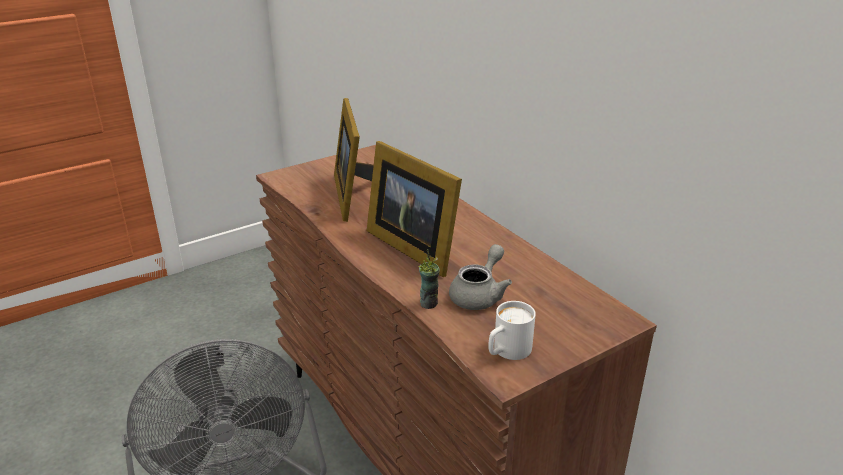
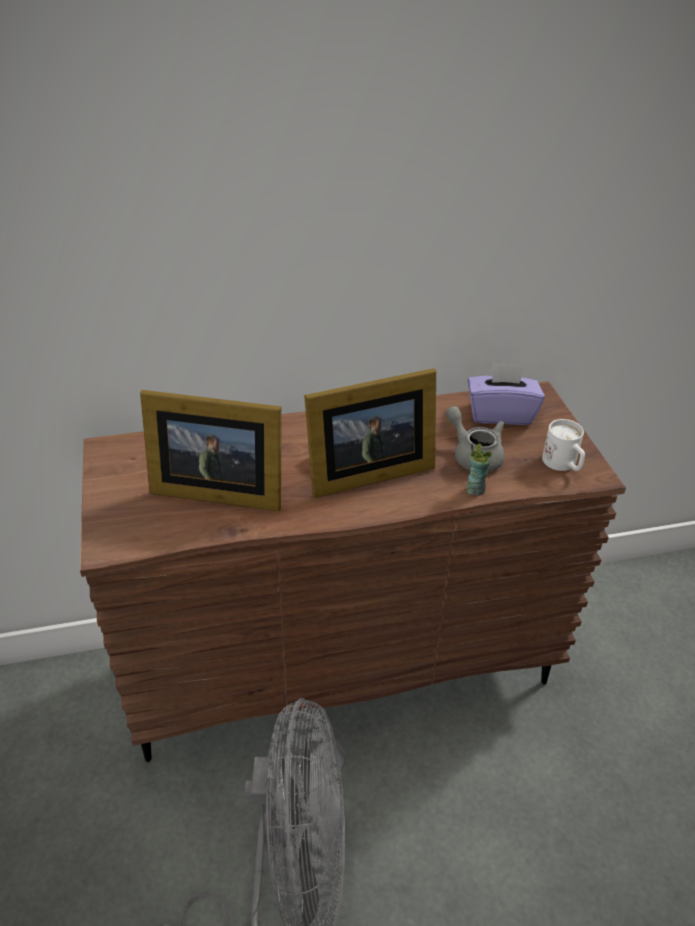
camera: 70 degrees left, 10 degrees up
(560, 300) = (500, 413): none -> purple tissue box

